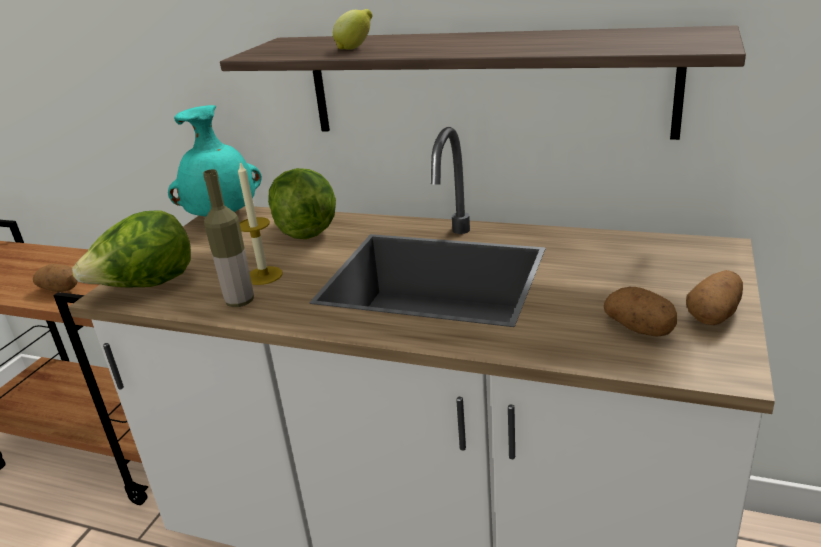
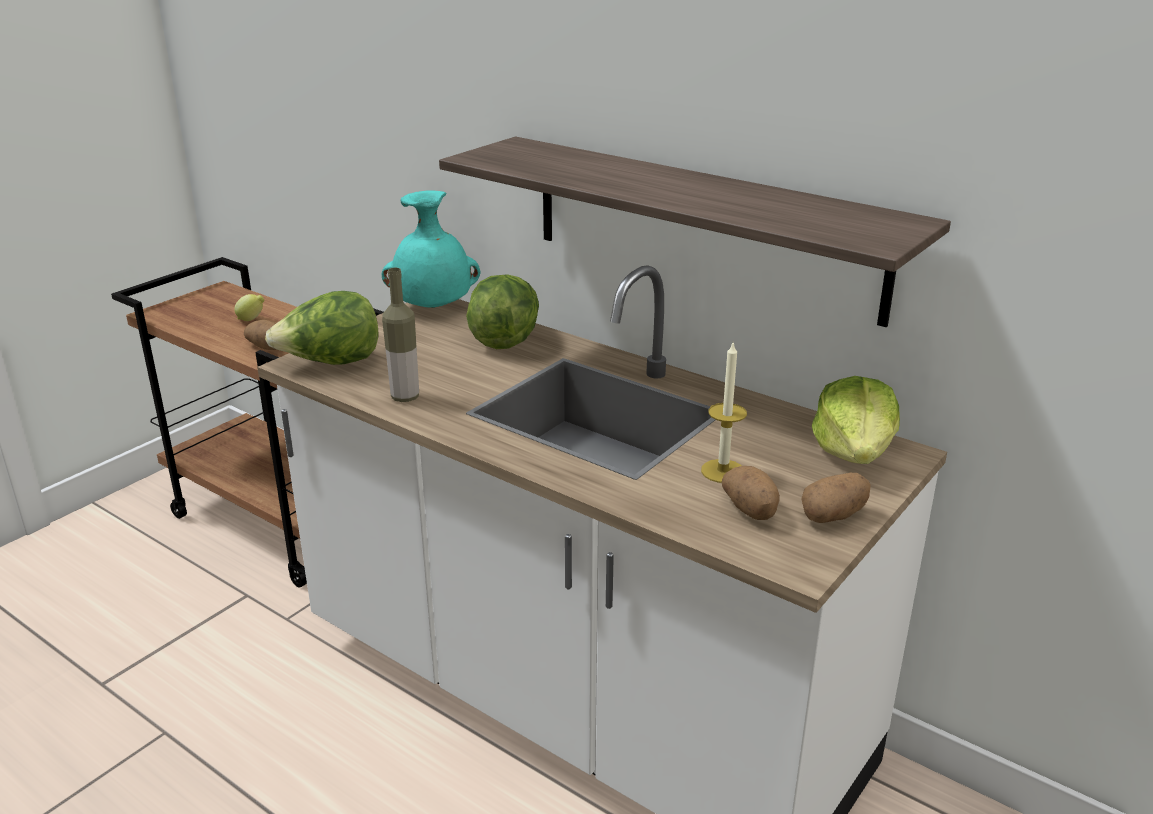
camera: 15 degrees right, 0 degrees up
(264, 275) = (439, 377): candle -> candle (723, 471)
(355, 48) = (568, 170): lemon -> lemon (252, 319)
(680, 256) = (854, 452): none -> lettuce

